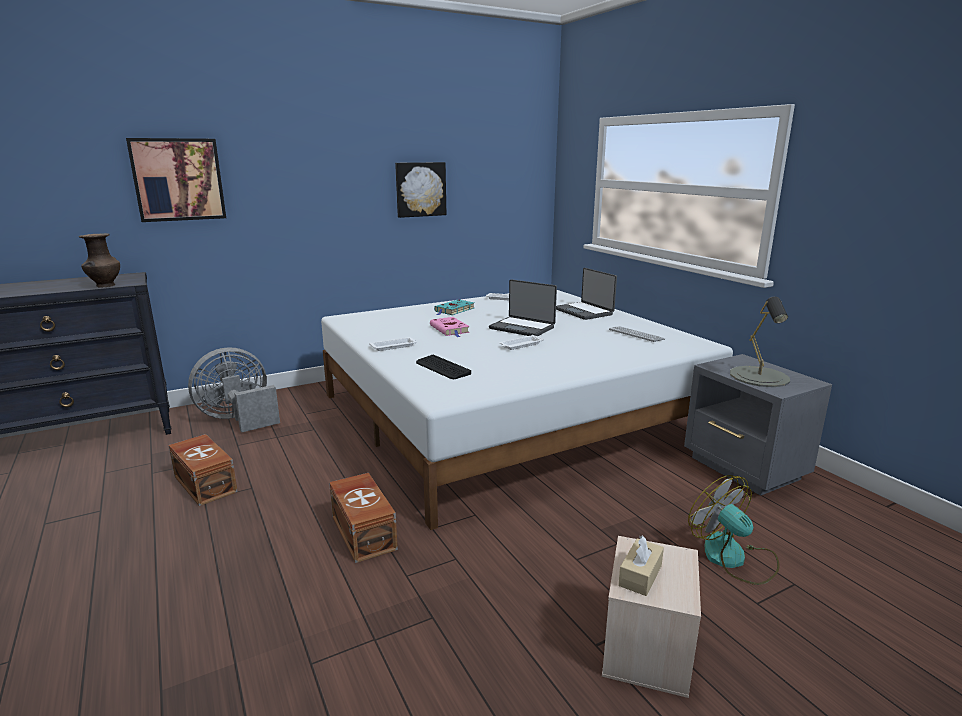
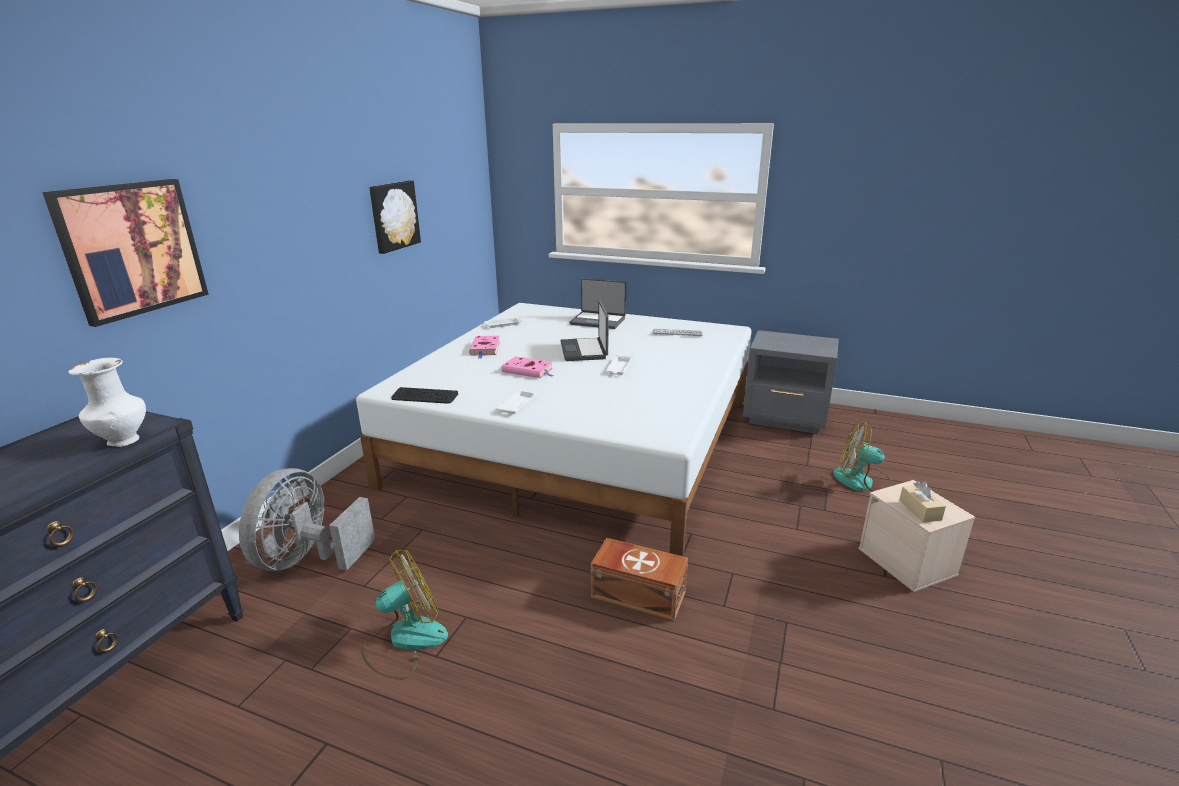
camera: 40 degrees left, 5 degrees up
(105, 286) = (124, 441): brown vase -> white vase
(206, 483) = (405, 641): brown storage box -> fan
(442, 368) = (608, 410): keyboard -> keyboard (424, 397)
(454, 310) = (485, 349): turquoise book -> pink book
(522, 328) = (585, 350): laptop -> laptop turned 90 degrees clockwise
(759, 376) = (799, 345): grey table lamp -> none

